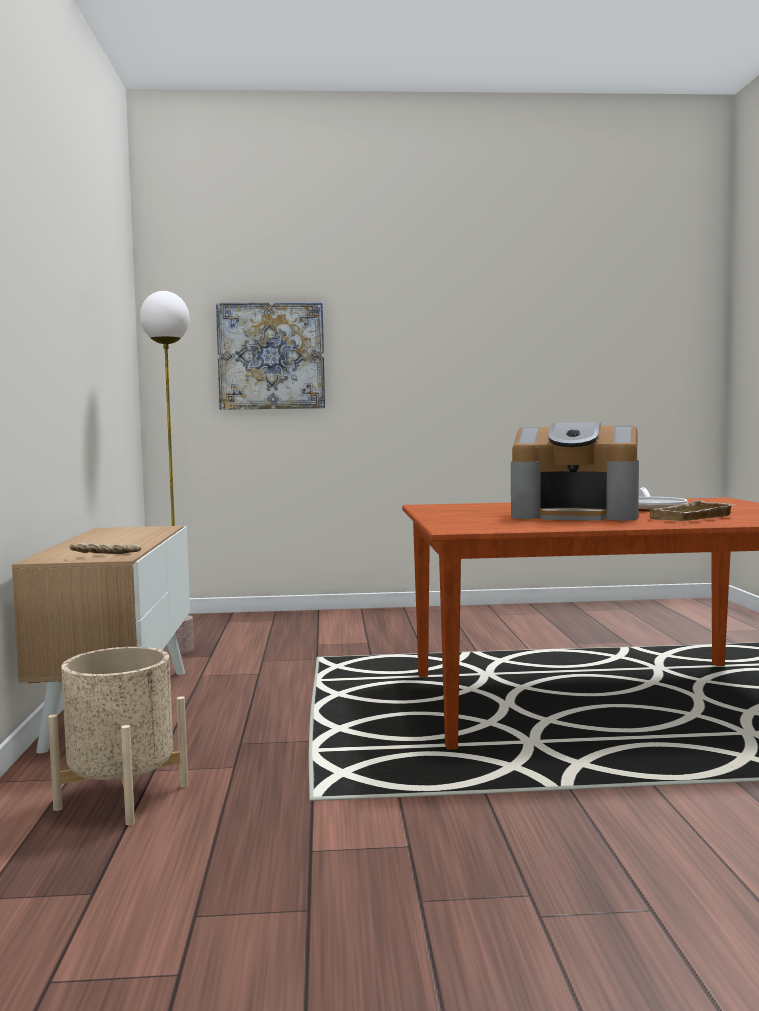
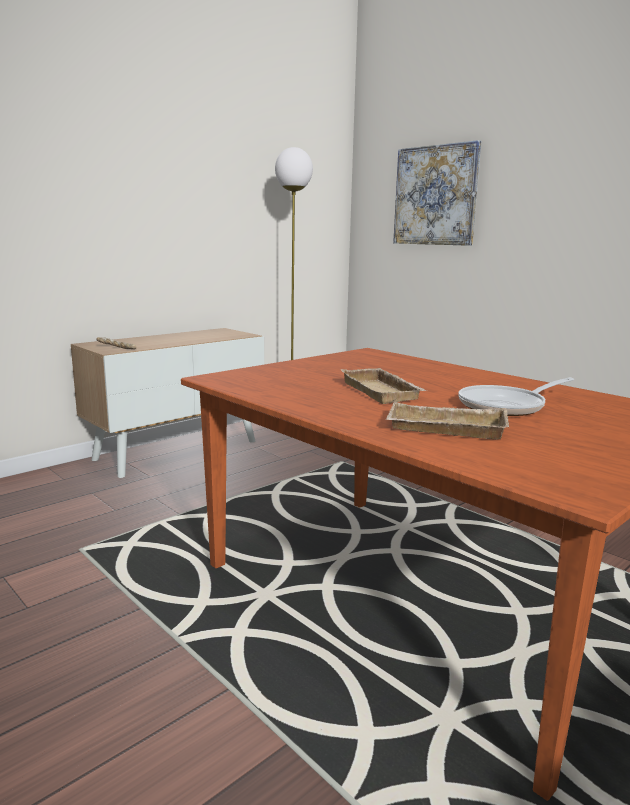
camera: 50 degrees right, 10 degrees up
(122, 797) = (47, 499): beige planter -> none
(575, 515) = (383, 392): coffee machine -> beige tray

